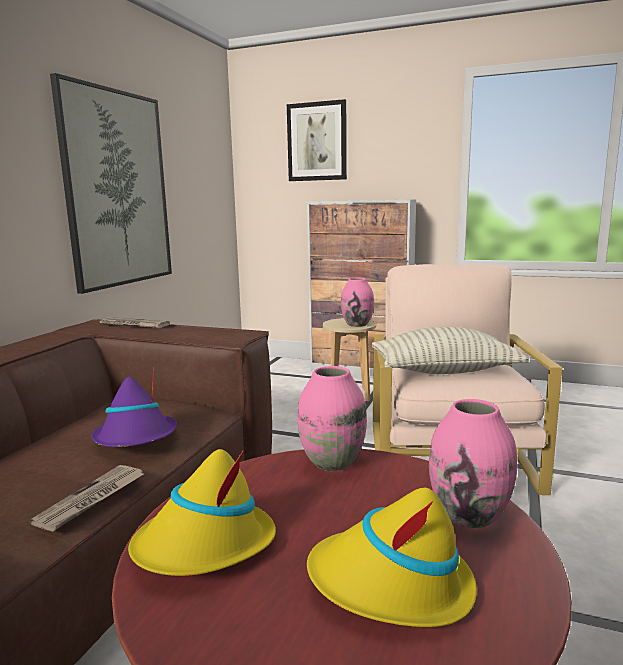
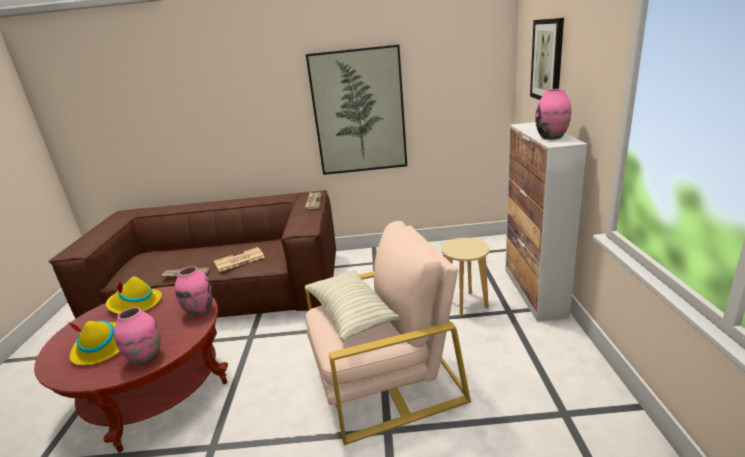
camera: 70 degrees right, 10 degrees up
(136, 438) = (238, 260): purple hat -> newspaper
(357, 324) = (463, 251): pink vase -> pink vase (551, 137)

